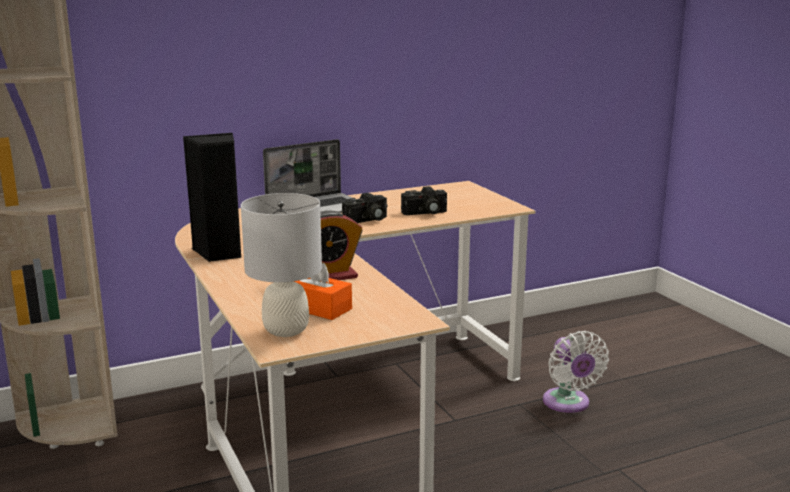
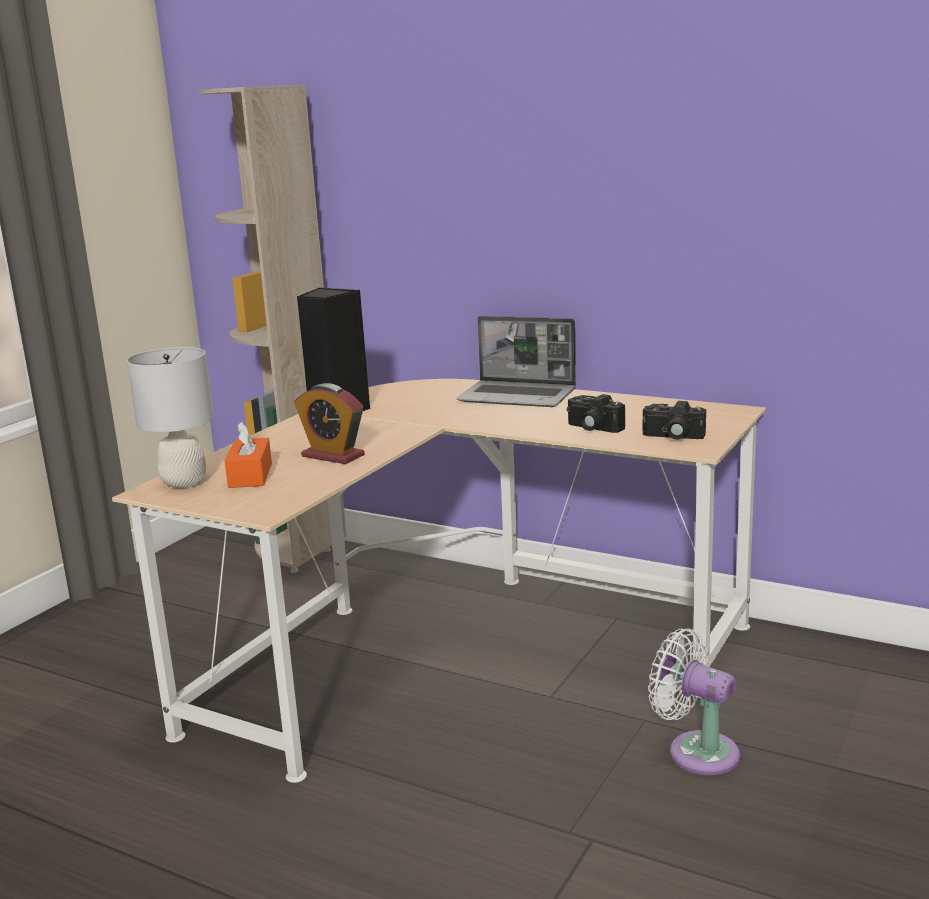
camera: 55 degrees right, 0 degrees up
(367, 220) = (520, 419): camera -> camera (672, 437)
(568, 404) = (696, 751): white fan -> white fan turned 90 degrees clockwise

